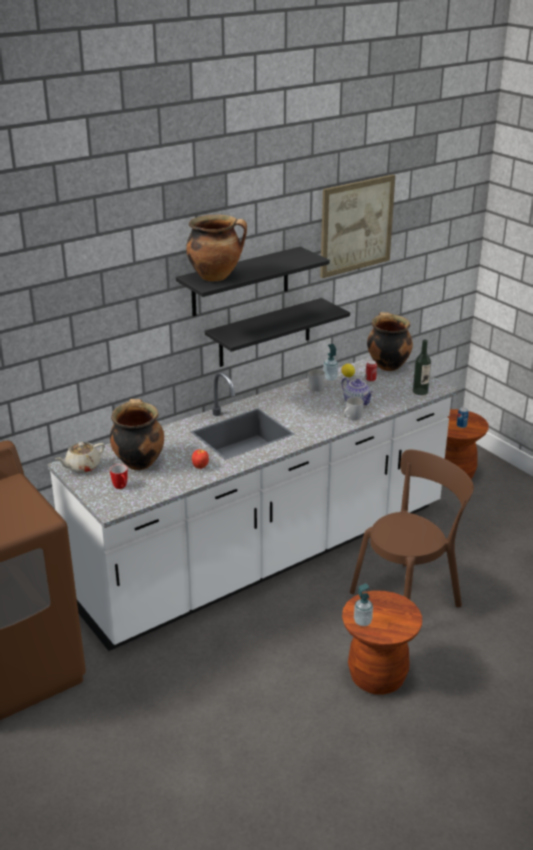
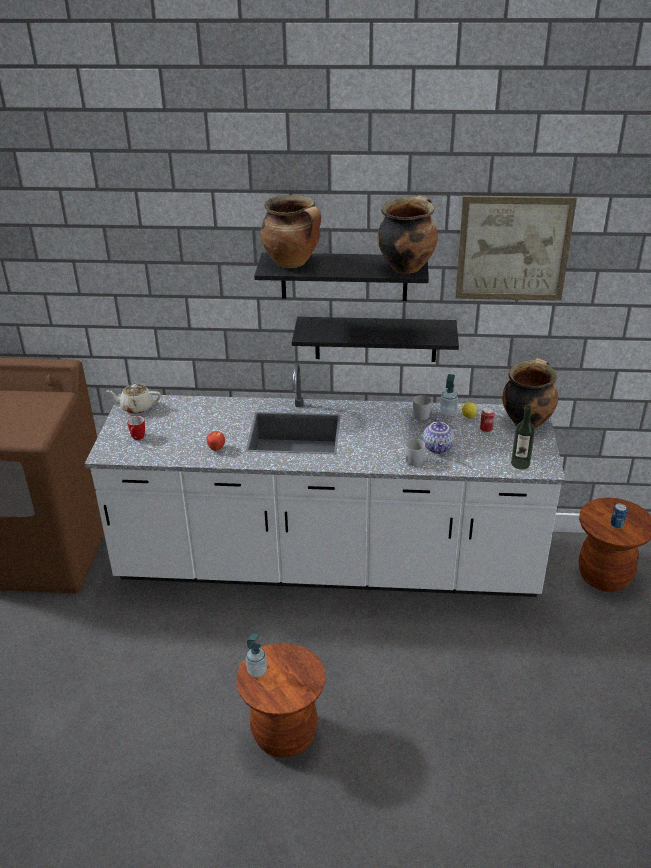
camera: 40 degrees right, 5 degrees up
(138, 462) = (179, 422): cooking pot -> cooking pot (406, 266)
(409, 596) = (405, 676): brown chair -> none

